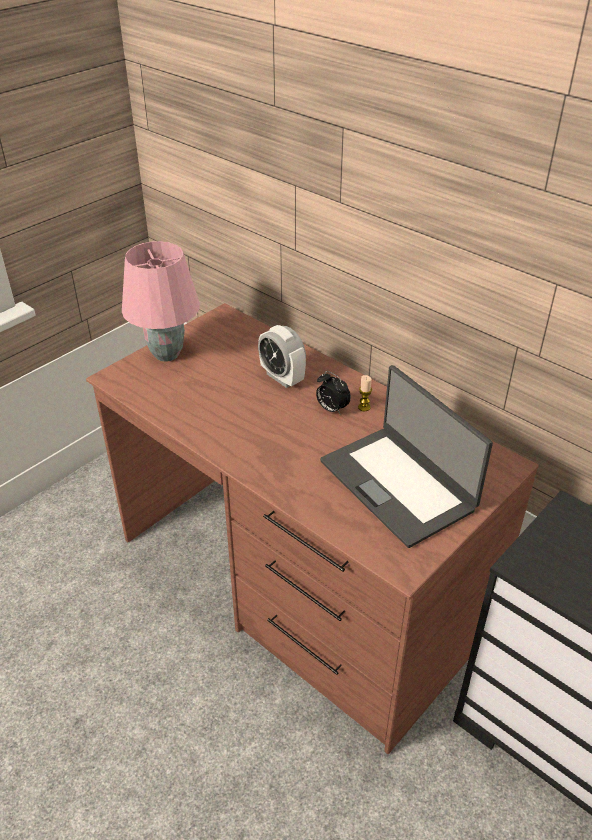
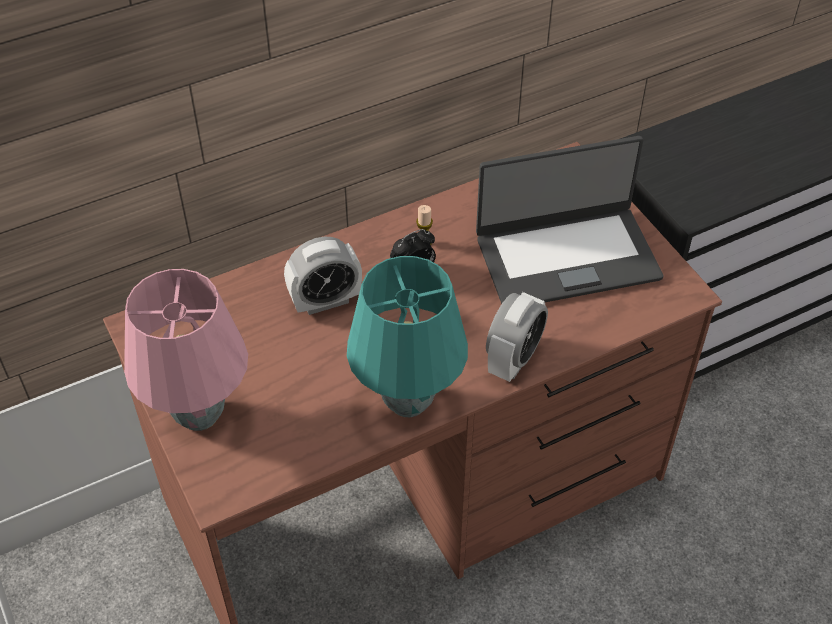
camera: 70 degrees left, 10 degrees up
(213, 434) = (407, 401): none -> turquoise table lamp
(274, 477) = (513, 359): none -> alarm clock

